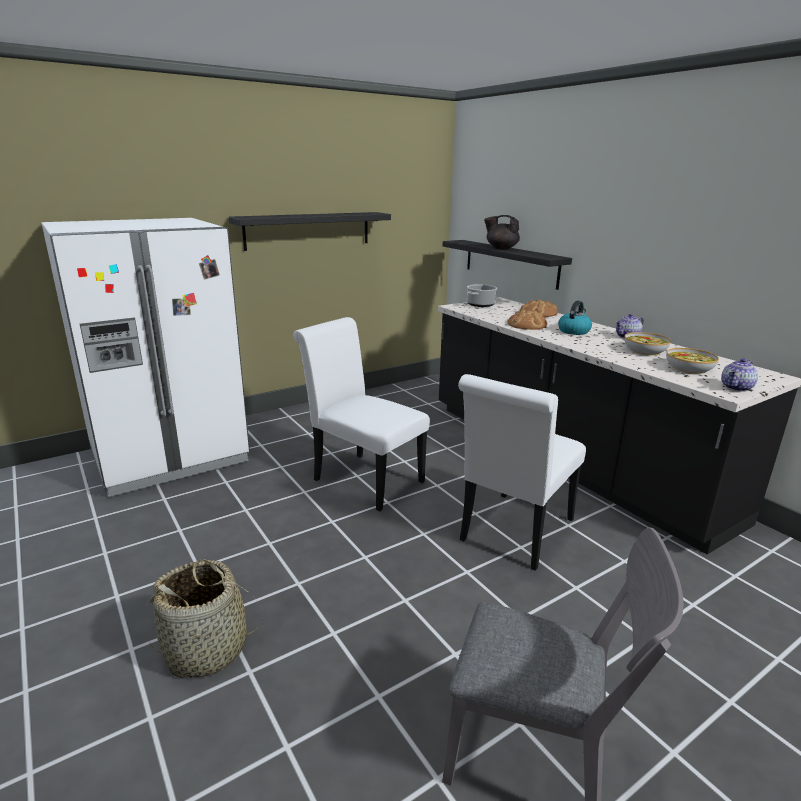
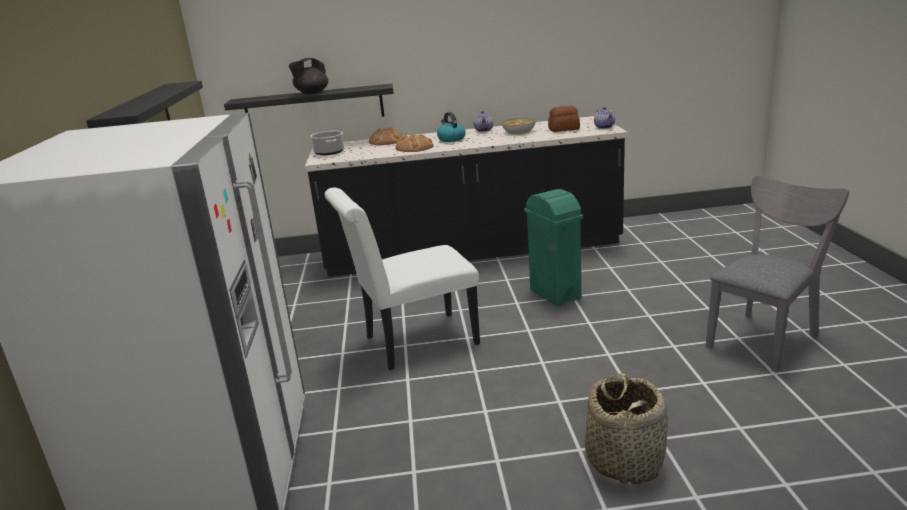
camera: 60 degrees left, 0 degrees up
(513, 534) = (555, 294): white chair -> green trash can
(689, 368) = (563, 129): bowl -> bread

